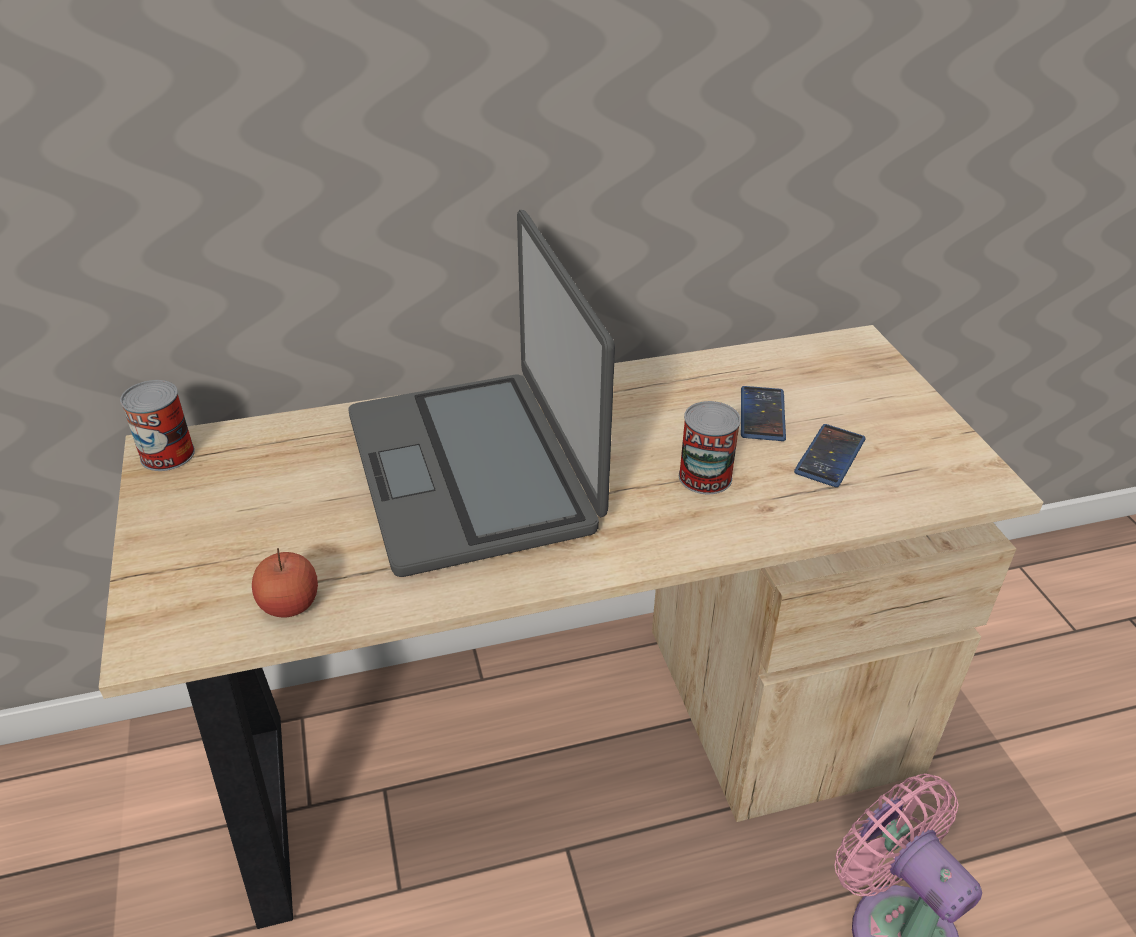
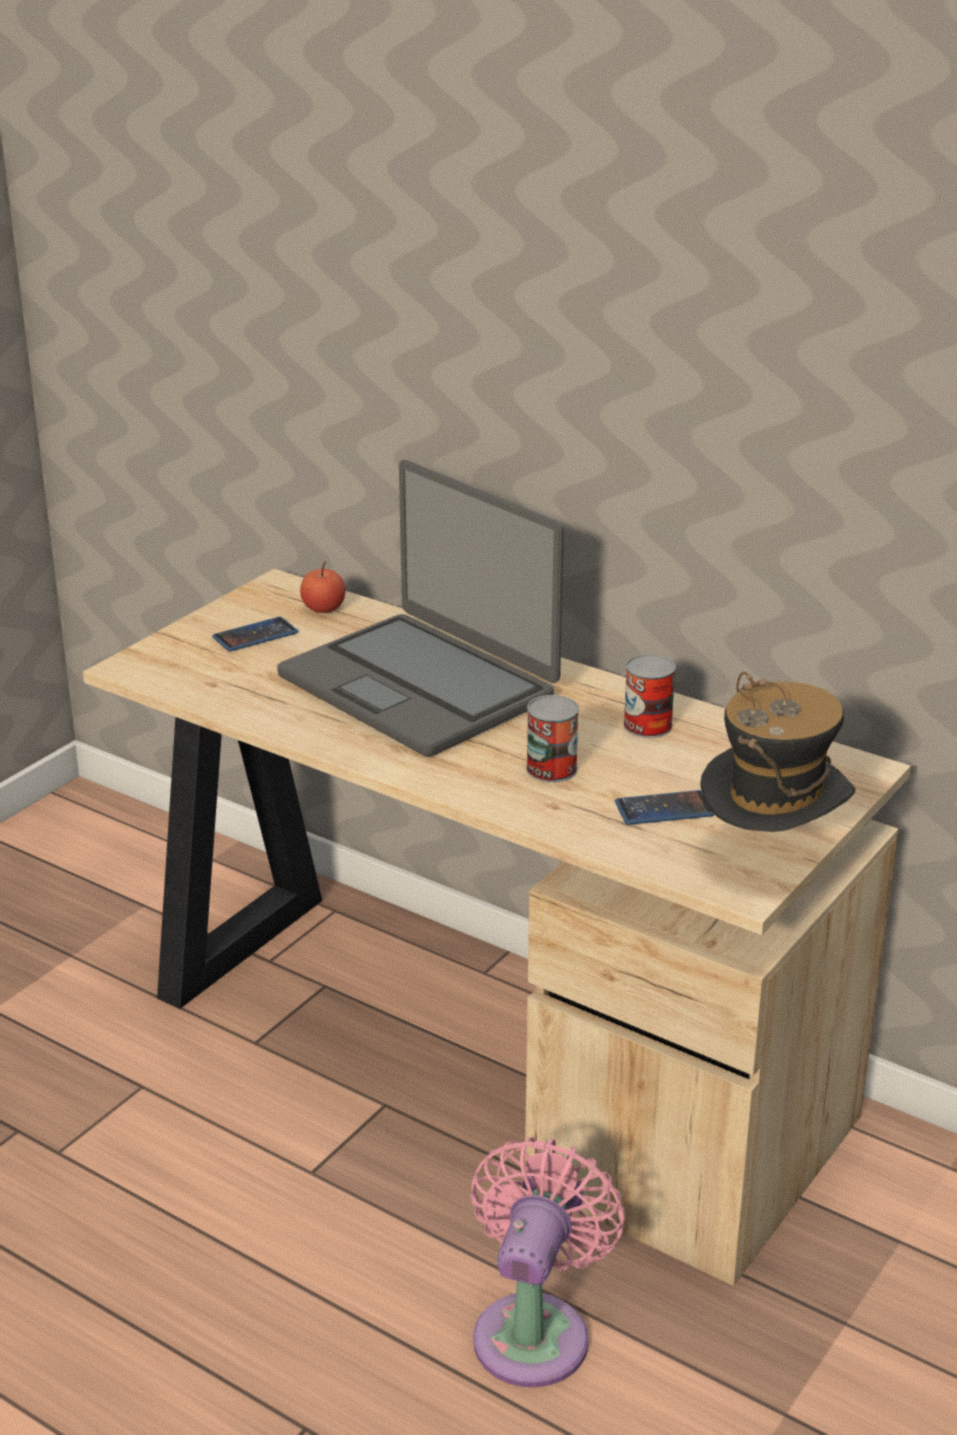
camera: 50 degrees right, 10 degrees down
(167, 454) = (276, 588): can -> can (647, 725)
(290, 604) = (212, 689): apple -> apple (323, 608)
(474, 470) = (419, 686): laptop -> laptop turned 75 degrees counterclockwise
(762, 414) = (673, 763): phone -> phone (255, 635)
(950, 446) = (771, 857): none -> hat

